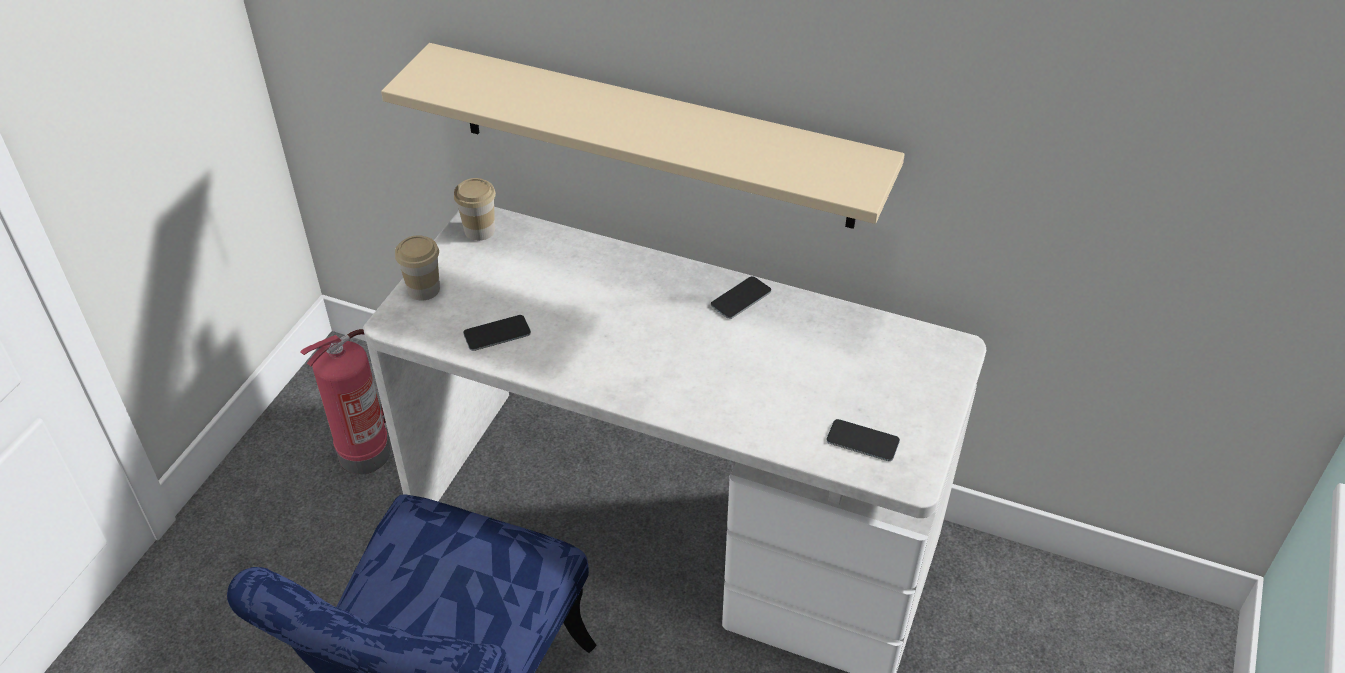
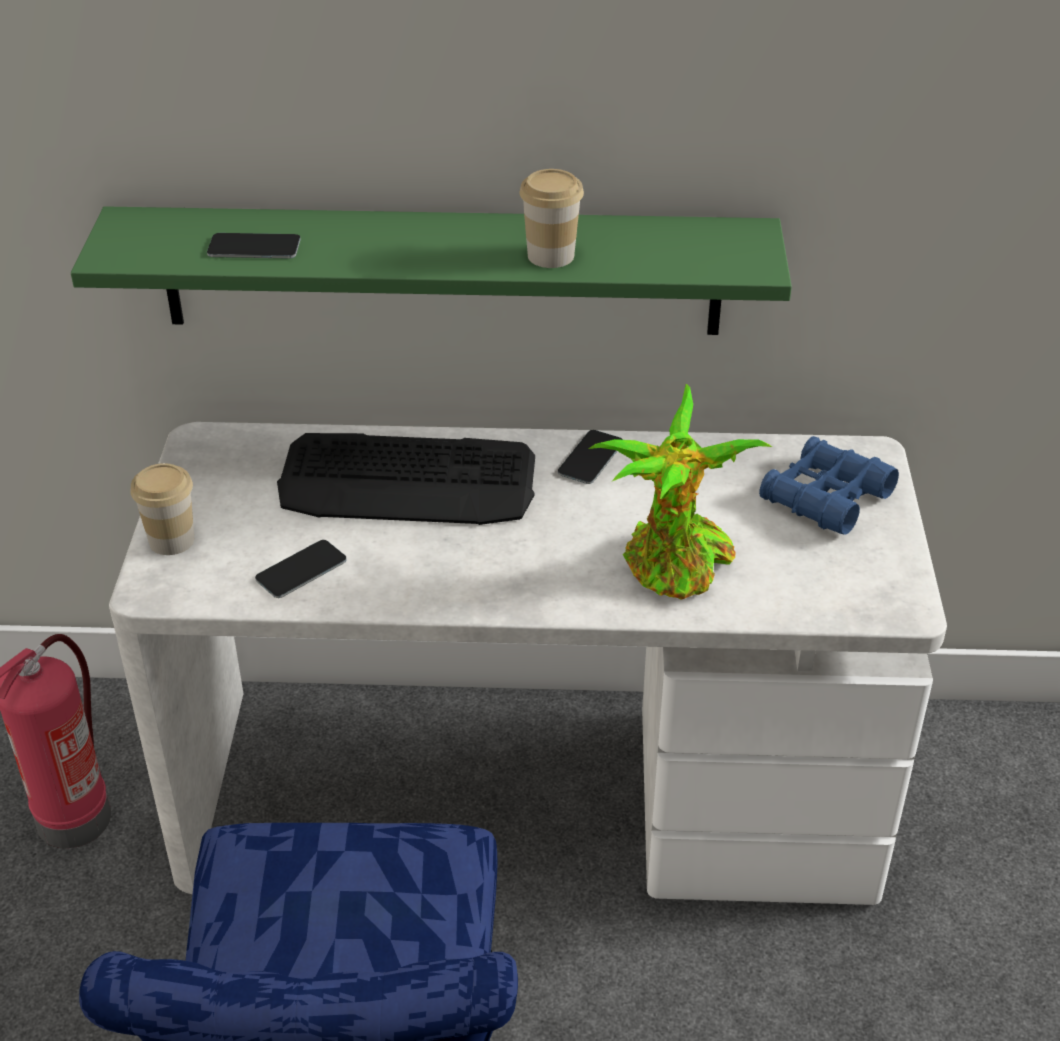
camera: 20 degrees left, 5 degrees down
(479, 230) = (211, 454): cup -> cup (551, 255)
(602, 285) = (408, 482): none -> keyboard
(654, 136) = (442, 271): beige shelf -> green shelf
(755, 401) = (674, 569): none -> potted plant
(862, 441) = (825, 581): phone -> phone (254, 247)
(900, 374) = (825, 498): none -> blue binoculars

